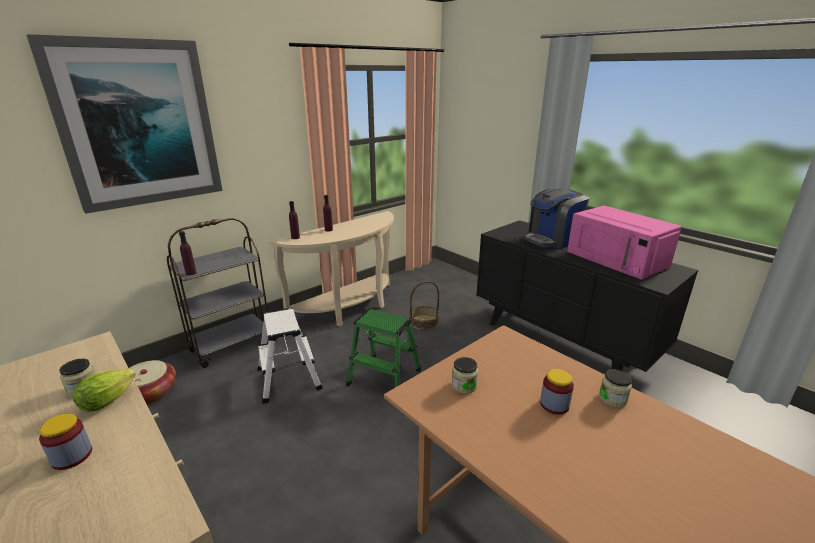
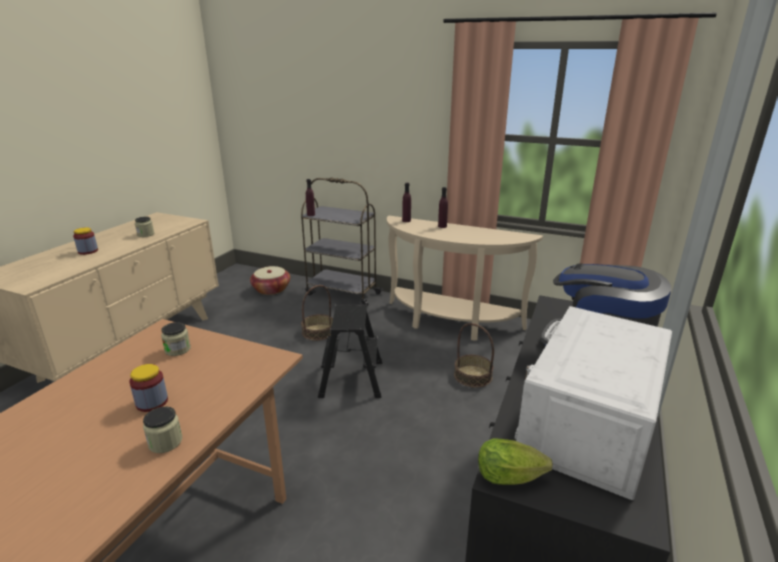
camera: 65 degrees right, 0 degrees up
(111, 399) = (136, 243): lettuce -> lettuce (513, 477)
(138, 124) = (319, 91): picture -> none
(289, 378) = (318, 332): white step ladder -> basket
(384, 377) = (351, 379): green step ladder -> black step ladder
(617, 259) = (589, 424): pink microwave -> white microwave

